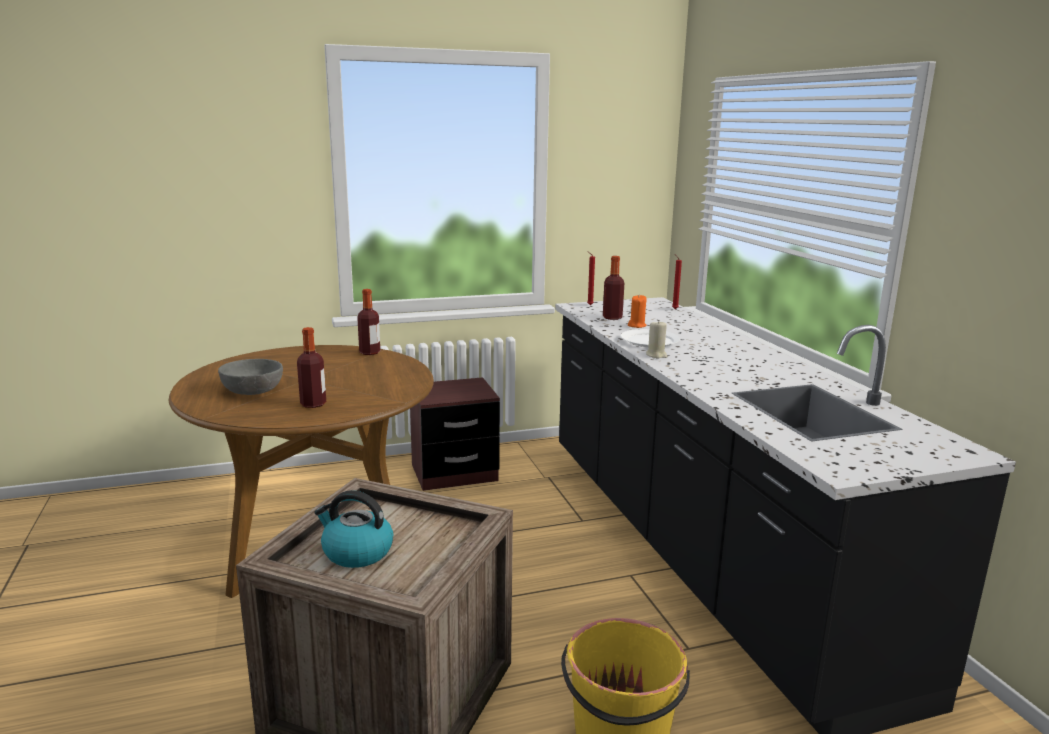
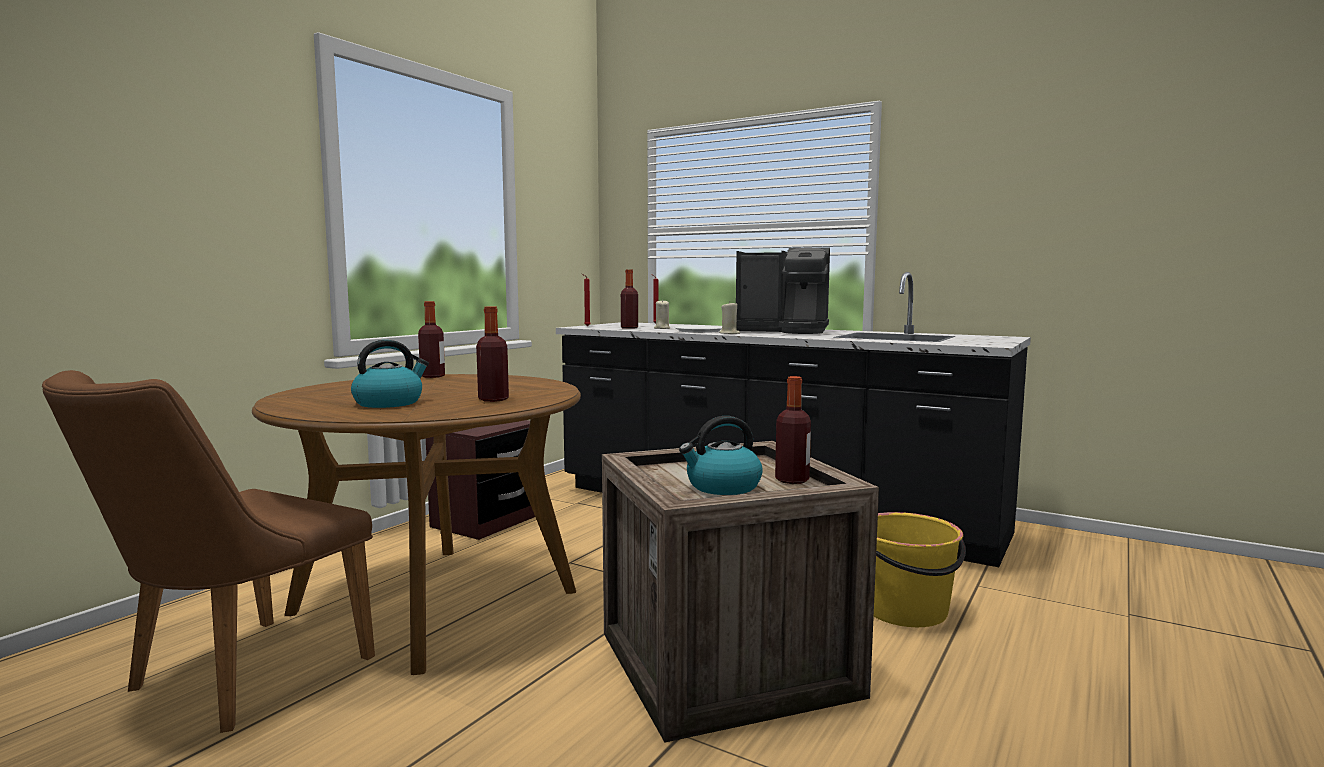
camera: 40 degrees left, 10 degrees down
(157, 552) = (232, 680): none -> brown chair
(253, 390) = (389, 403): grey bowl -> kettle
(420, 568) = (792, 480): none -> bottle
(637, 325) = (662, 328): orange candle -> beige candle
(736, 361) = (784, 331): none -> coffee machine

